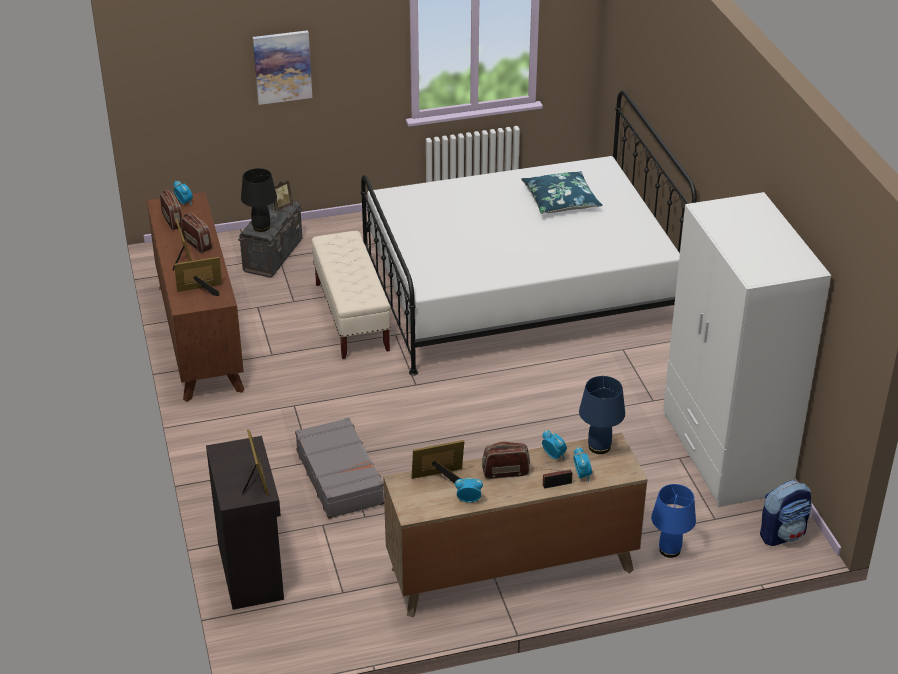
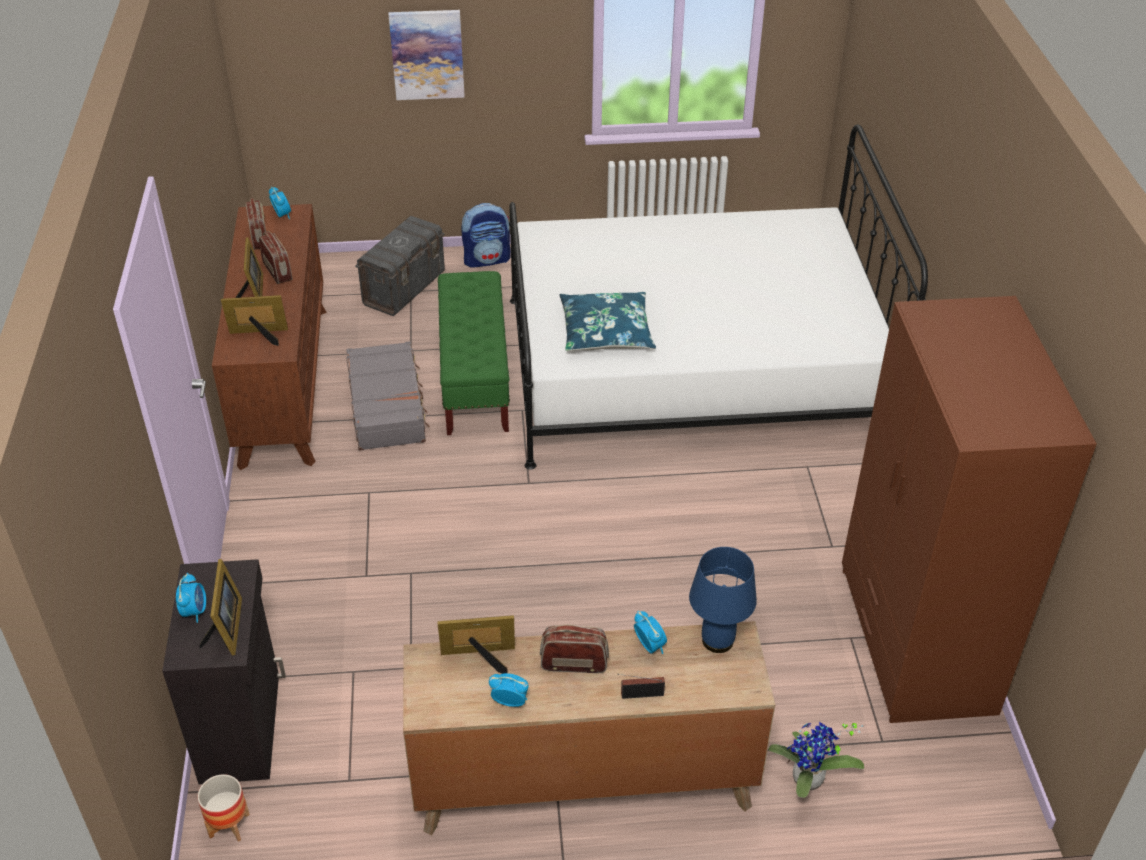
camera: 10 degrees right, 5 degrees up
(261, 227) = (385, 253): black table lamp -> none
(264, 631) = (229, 825): none -> planter
(281, 206) = (417, 229): picture frame -> none
(340, 477) = (396, 603): grey suitcase -> grey suitcase (387, 406)
(352, 317) = (475, 380): beige bench -> green bench
(561, 201) = (757, 261): blue pillow -> blue pillow (606, 332)
(582, 475) = (682, 684): alarm clock -> alarm clock (194, 611)
(669, 550) = (808, 782): blue table lamp -> potted plant
(724, 454) = (914, 640): white wardrobe -> brown wardrobe
(782, 534) = (974, 780): backpack -> backpack (487, 259)

